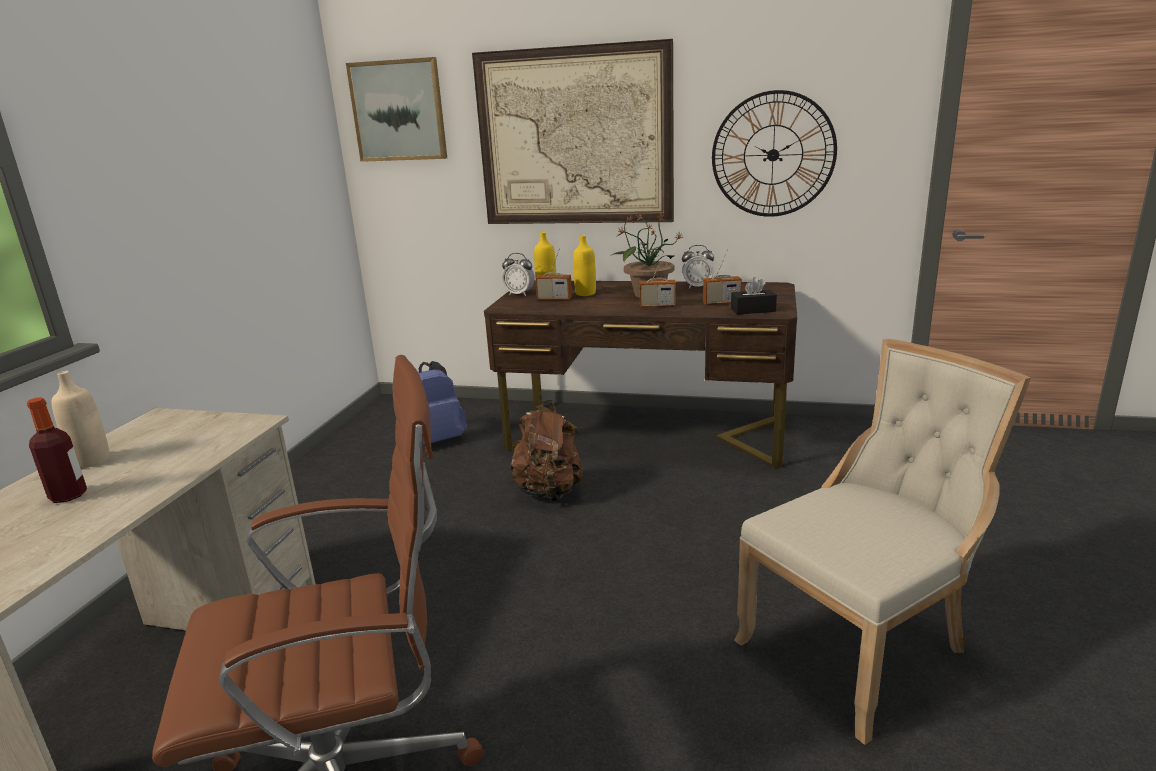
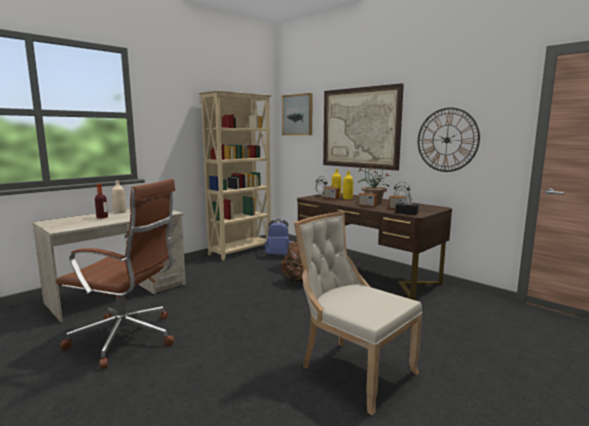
camera: 30 degrees right, 10 degrees down
(341, 453) = (241, 251): none -> beige bookcase
(860, 648) = (353, 370): beige chair -> beige chair turned 135 degrees counterclockwise

